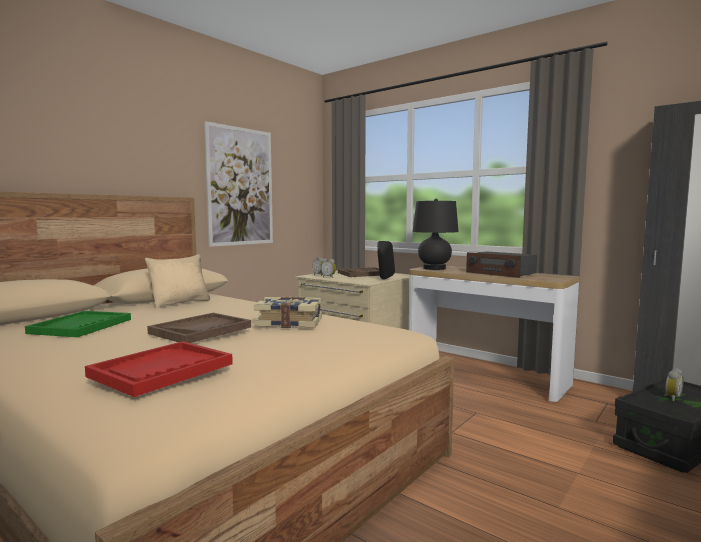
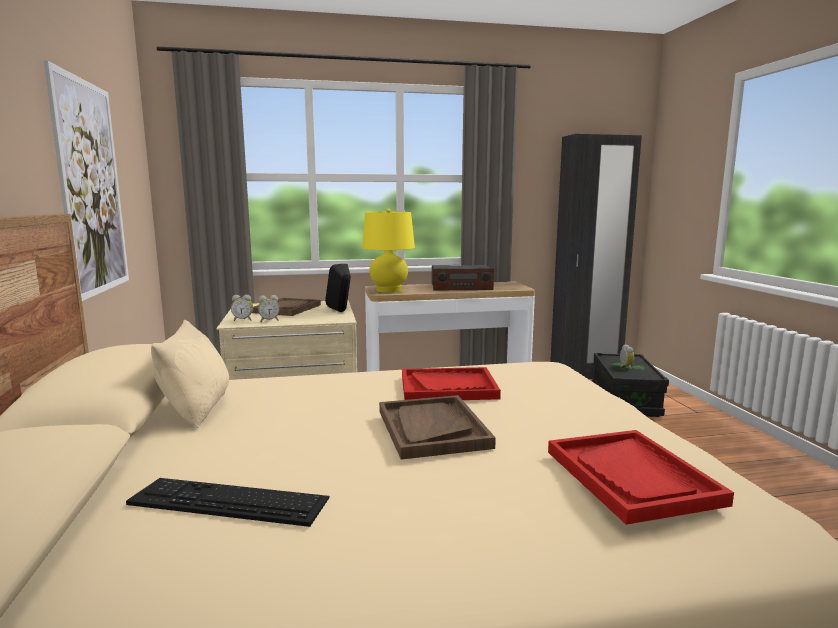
camera: 50 degrees left, 5 degrees up
(81, 326) = (229, 501): green tray -> keyboard
(289, 323) = (448, 387): book -> red tray
(434, 268) = (389, 290): black table lamp -> yellow table lamp

